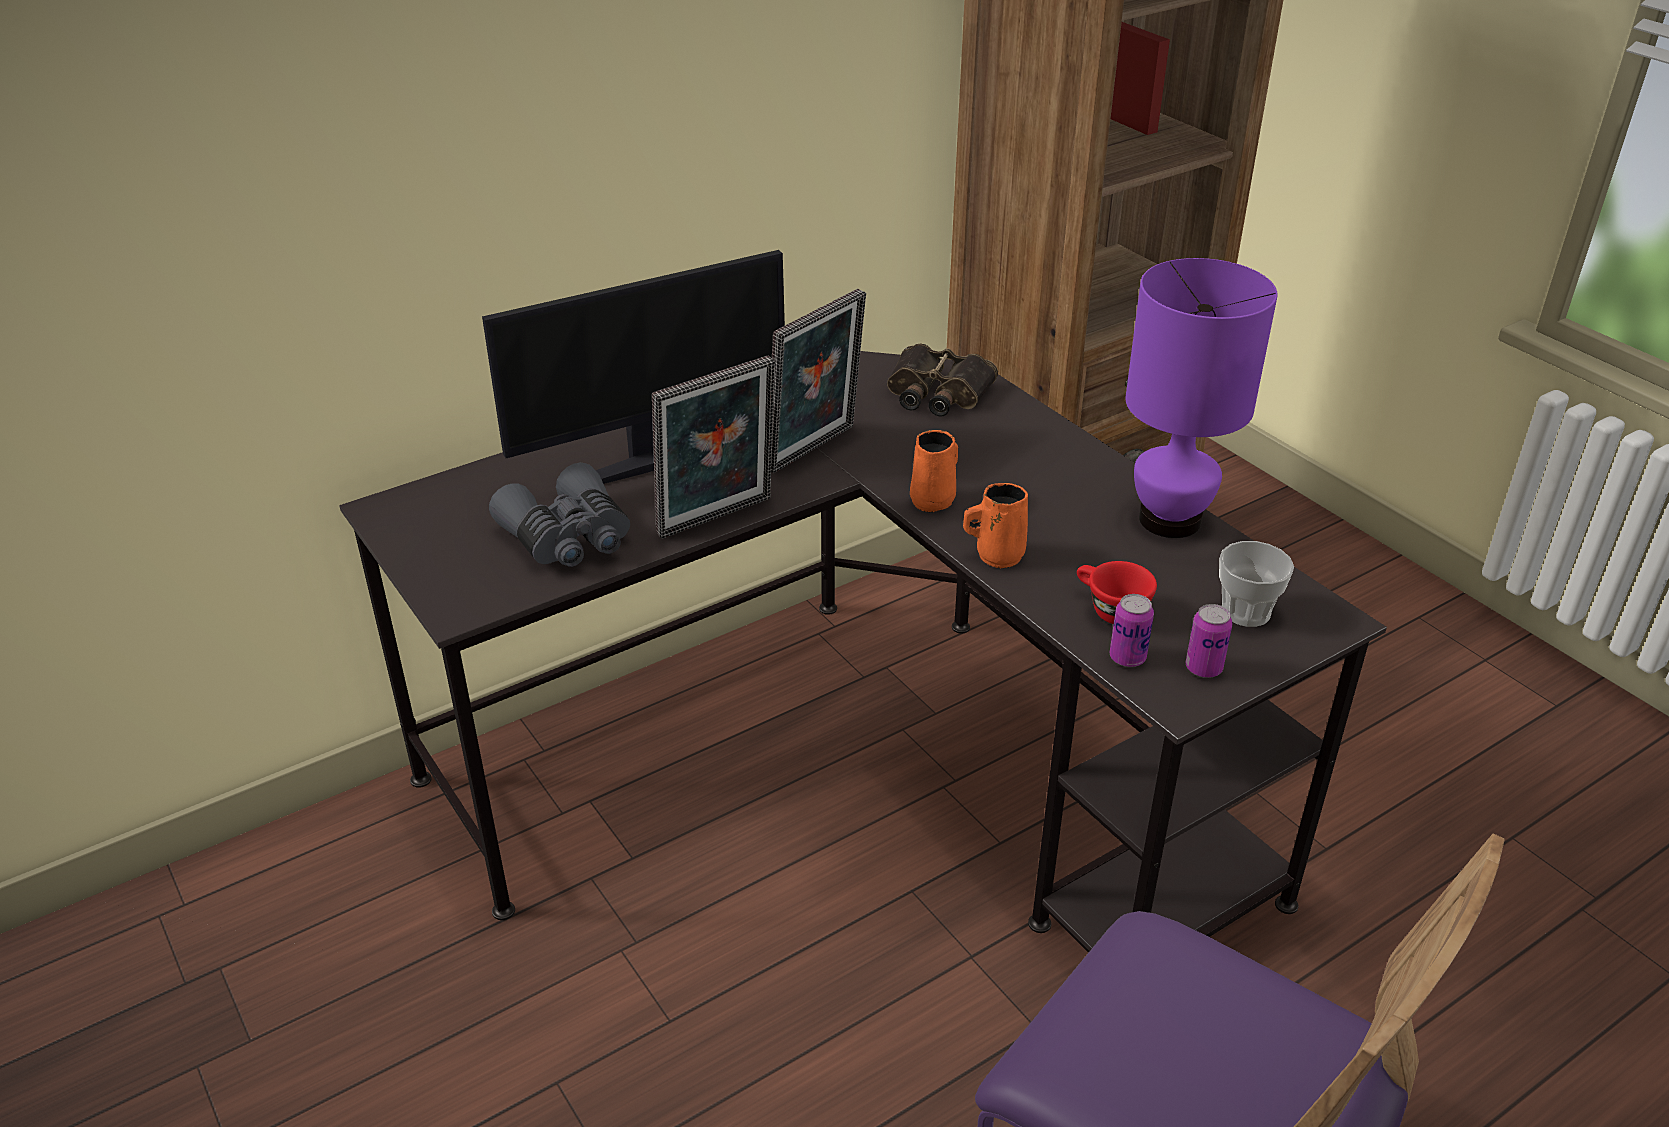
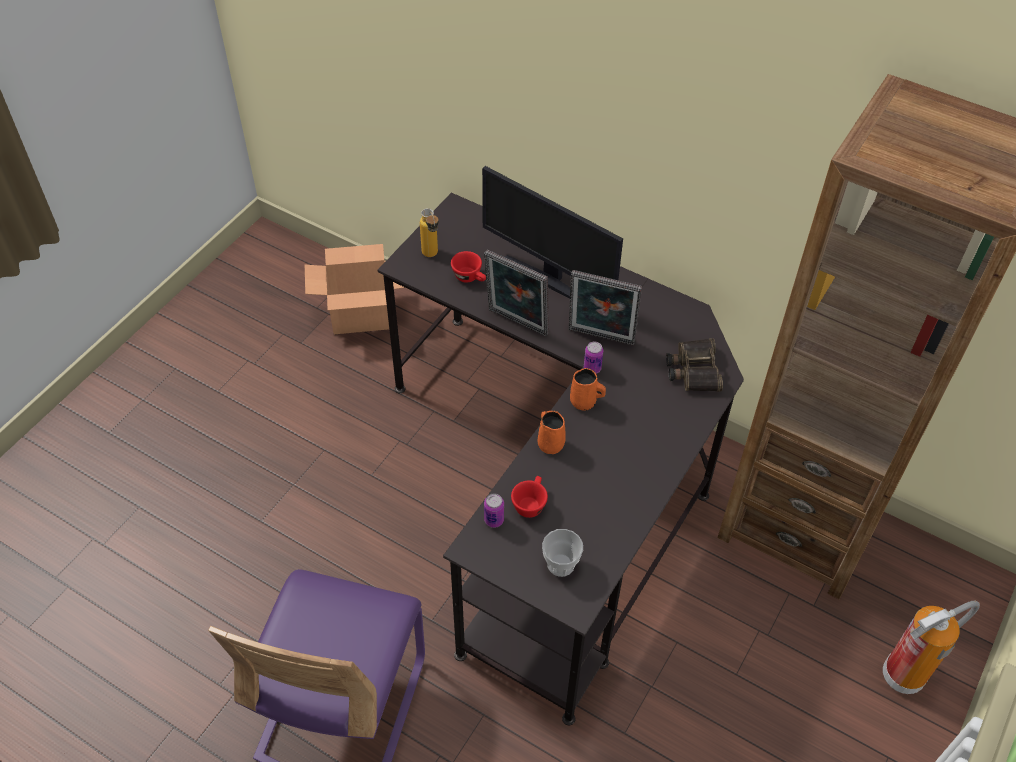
camera: 65 degrees right, 15 degrees up
(279, 913) = (362, 316): none -> cardboard box
(475, 567) = (432, 257): none -> bottle
(568, 538) = (470, 277): grey binoculars -> red cup
(1170, 519) = (629, 511): purple table lamp -> none
(1203, 668) = (502, 554): can -> can (592, 368)
(1308, 562) = (905, 675): none -> fire extinguisher

